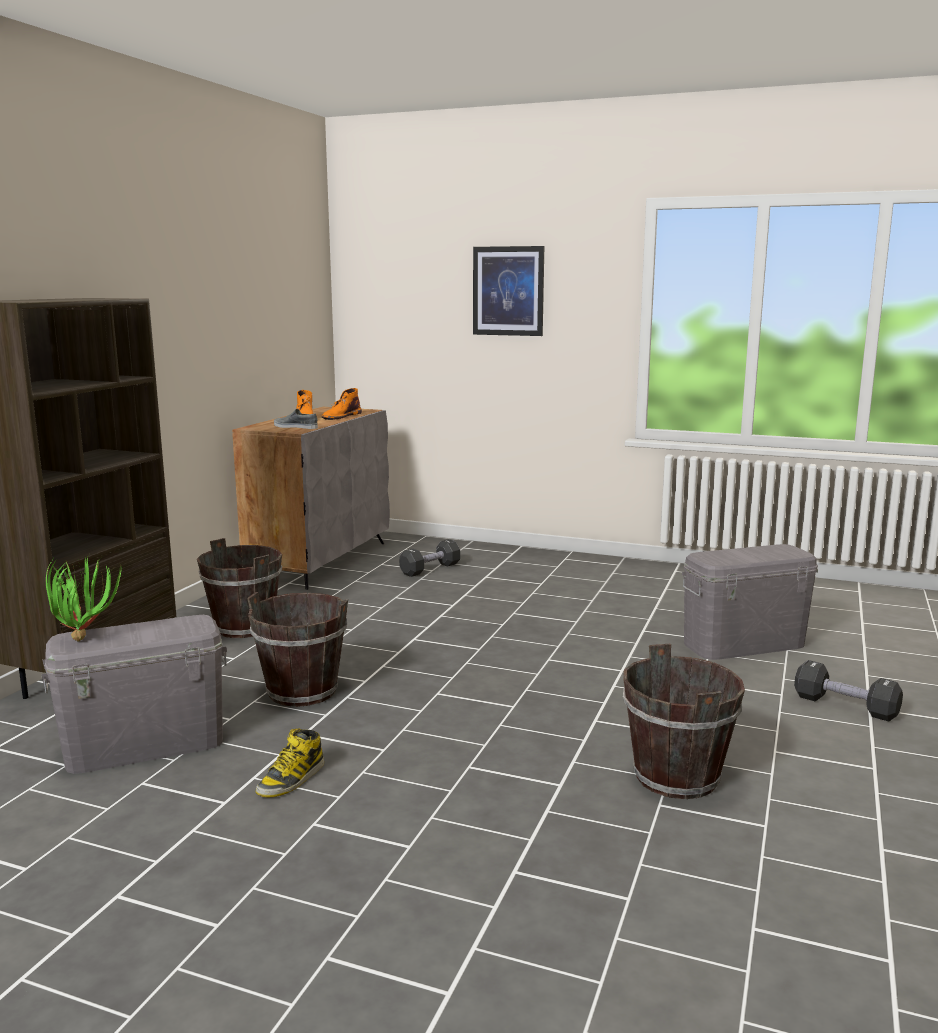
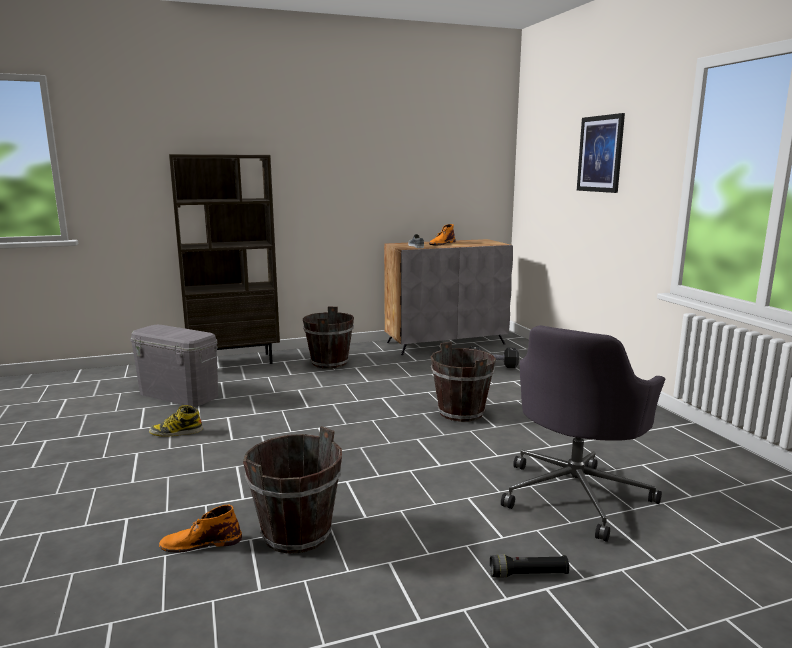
camera: 50 degrees right, 0 degrees up
(84, 636) = (159, 328): potted plant -> none
(303, 691) = (274, 399): brown bucket -> brown bucket (461, 412)
(341, 416) = (468, 244): orange boot -> orange boot (200, 543)
(743, 644) = (575, 494): grey storage box -> grey office chair
(845, 706) = (528, 574): black dumbbell -> black flashlight

